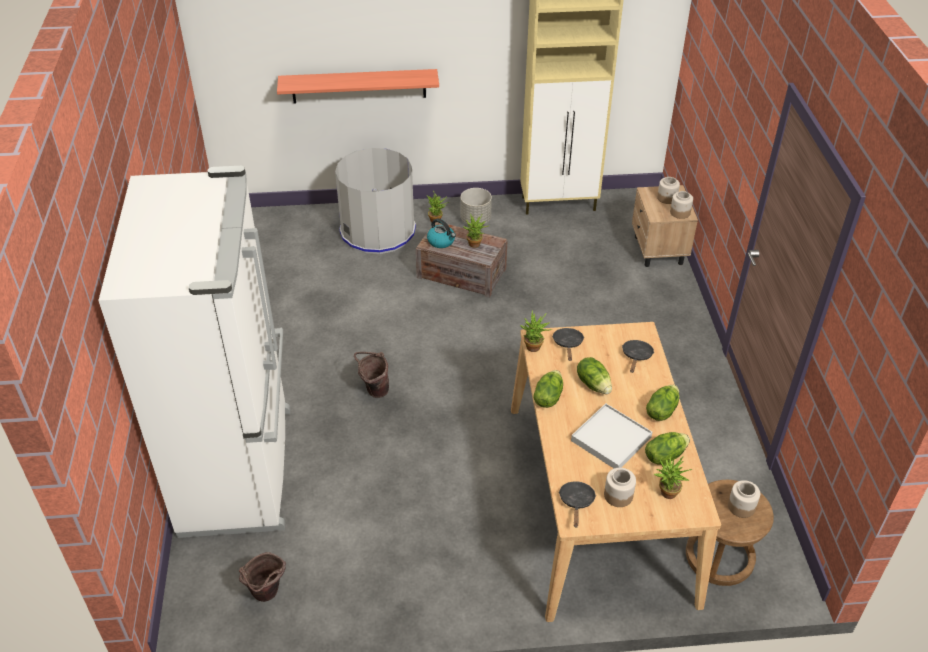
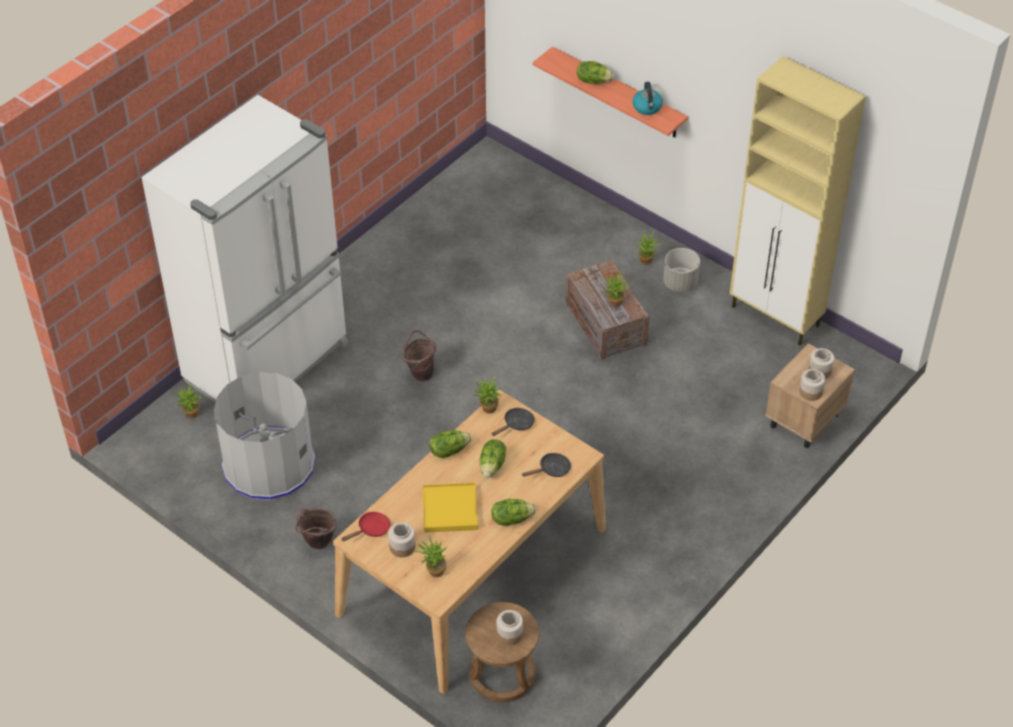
camera: 45 degrees right, 5 degrees up
(218, 561) = (191, 415): none -> potted plant
(267, 596) = (194, 460): brown bucket -> brown bucket (317, 545)
(378, 231) = (586, 239): grey trash can -> grey trash can (269, 464)
(441, 241) = (592, 282): kettle -> kettle (647, 107)
(576, 502) = (371, 529): black frying pan -> red frying pan
(610, 439) = (450, 509): white tray -> yellow tray
(664, 456) = (469, 548): lettuce -> lettuce (593, 81)

